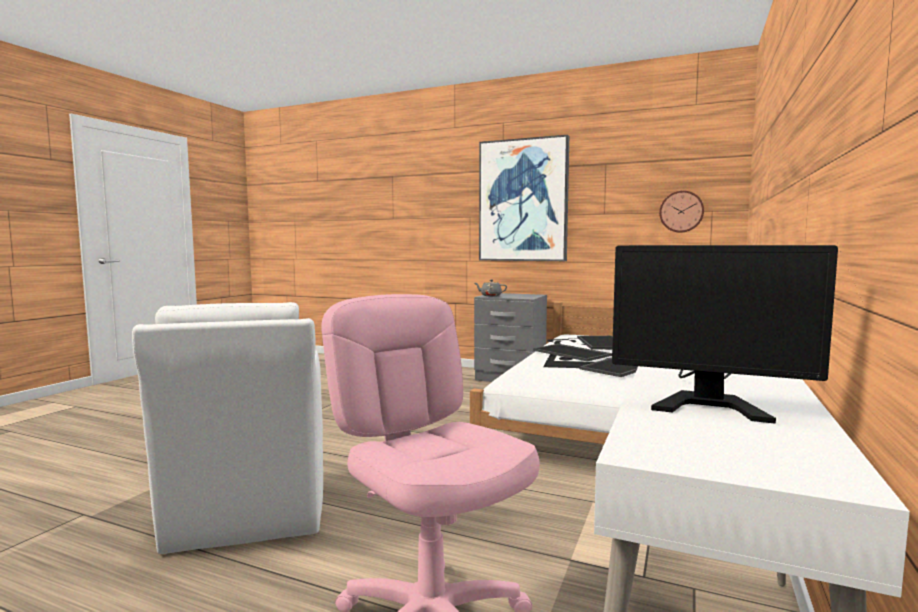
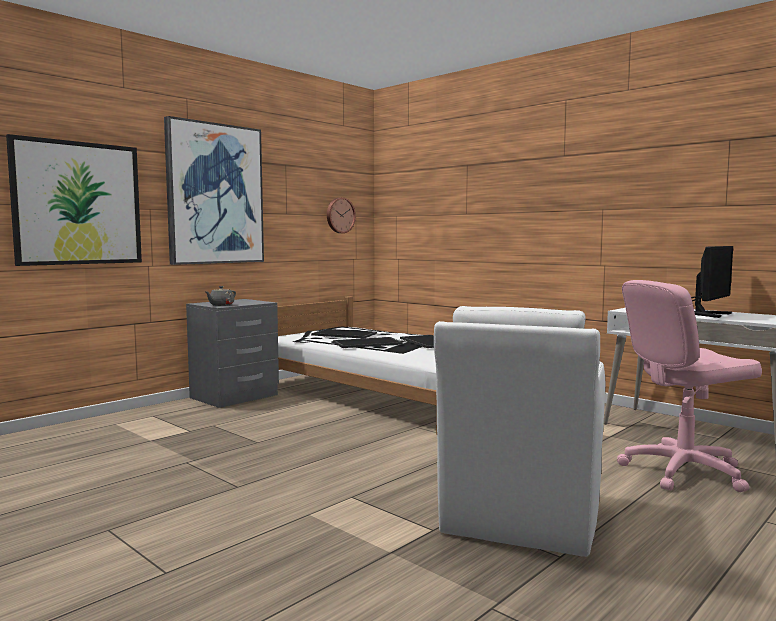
camera: 70 degrees left, 0 degrees up
(248, 512) = (519, 518): white armchair -> white armchair turned 105 degrees clockwise
(421, 216) = (78, 203): none -> picture

